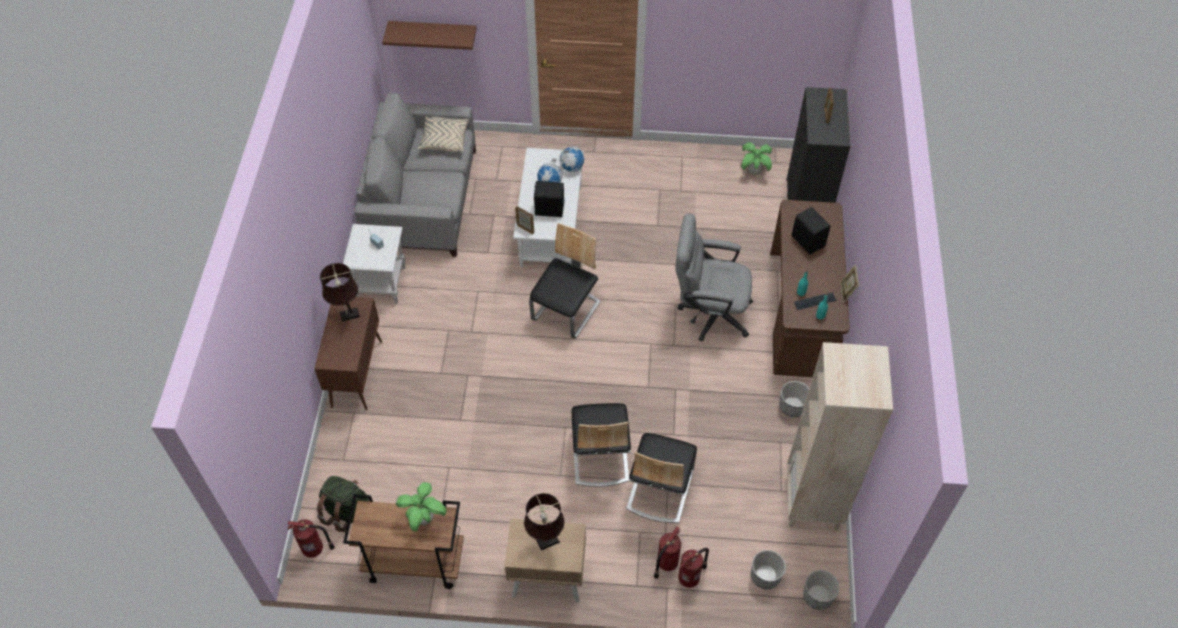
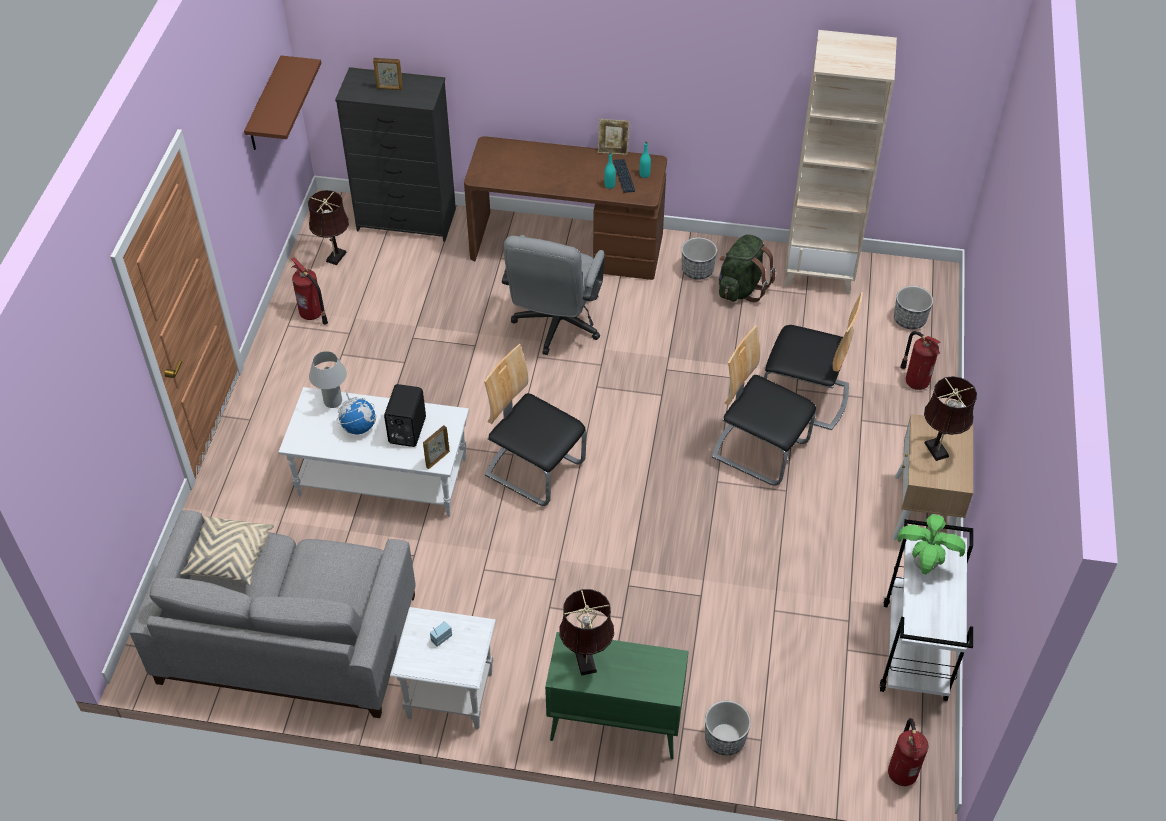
camera: 85 degrees left, 5 degrees down
(347, 512) = (844, 731): green backpack -> green backpack (741, 288)
(357, 373) = (614, 725): brown cabinet -> green cabinet
(413, 563) = (915, 651): brown cart -> white cart
(433, 33) = (91, 477): brown shelf -> brown shelf (265, 106)
(571, 167) = (333, 401): globe -> white table lamp
(599, 456) = (760, 449): chair -> chair turned 150 degrees counterclockwise
(666, 563) = (899, 400): fire extinguisher -> fire extinguisher (312, 315)
(754, 171) = (335, 258): potted plant -> brown table lamp
(808, 240) = (533, 169): black speaker -> none
(817, 596) = (929, 282): planter -> planter (725, 739)

